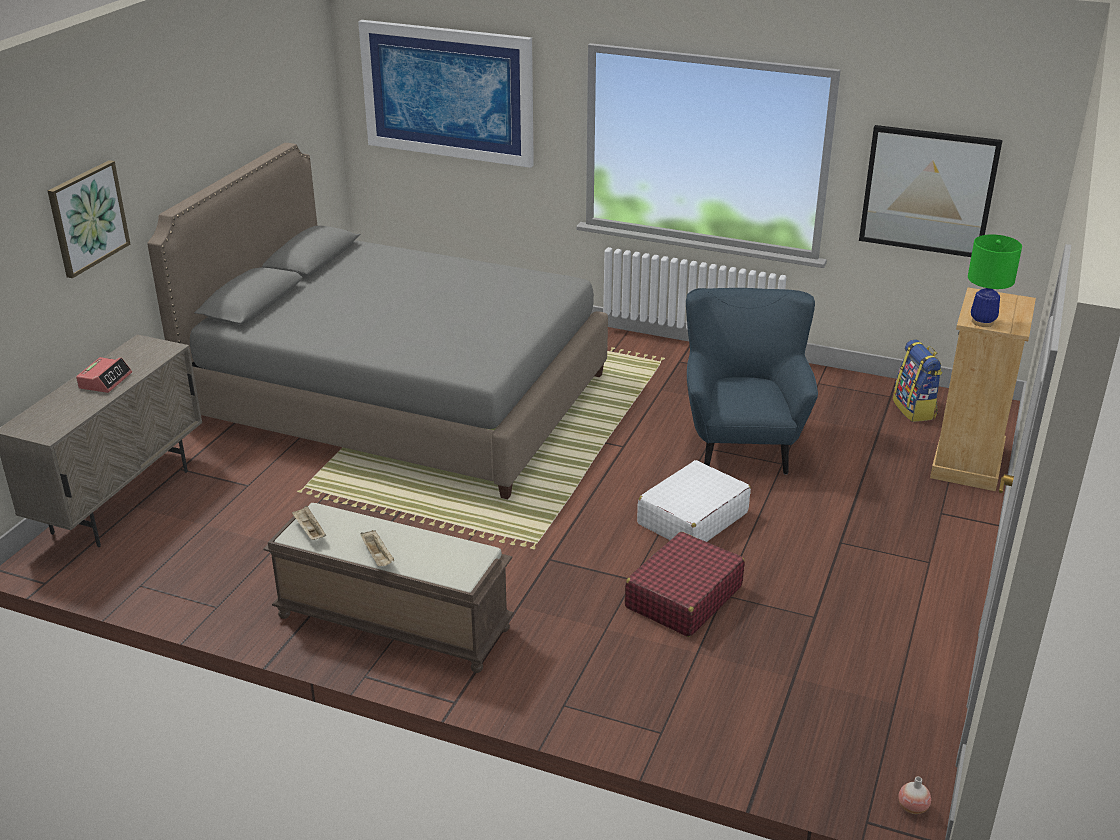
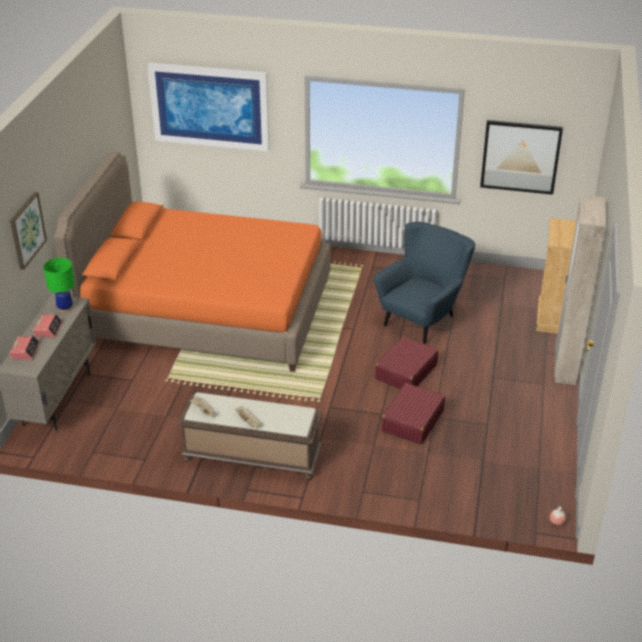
camera: 10 degrees left, 5 degrees up
(53, 408) = (25, 351): none -> alarm clock
(400, 399) = (206, 311): grey bed -> orange bed
(692, 518) = (405, 372): white suitcase -> red suitcase
(741, 442) = (423, 319): blue armchair -> blue armchair turned 45 degrees clockwise
(915, 409) = (520, 286): backpack -> none
(971, 539) = (565, 367): none -> beige wardrobe
(982, 322) = (562, 242): green table lamp -> green table lamp (65, 308)

